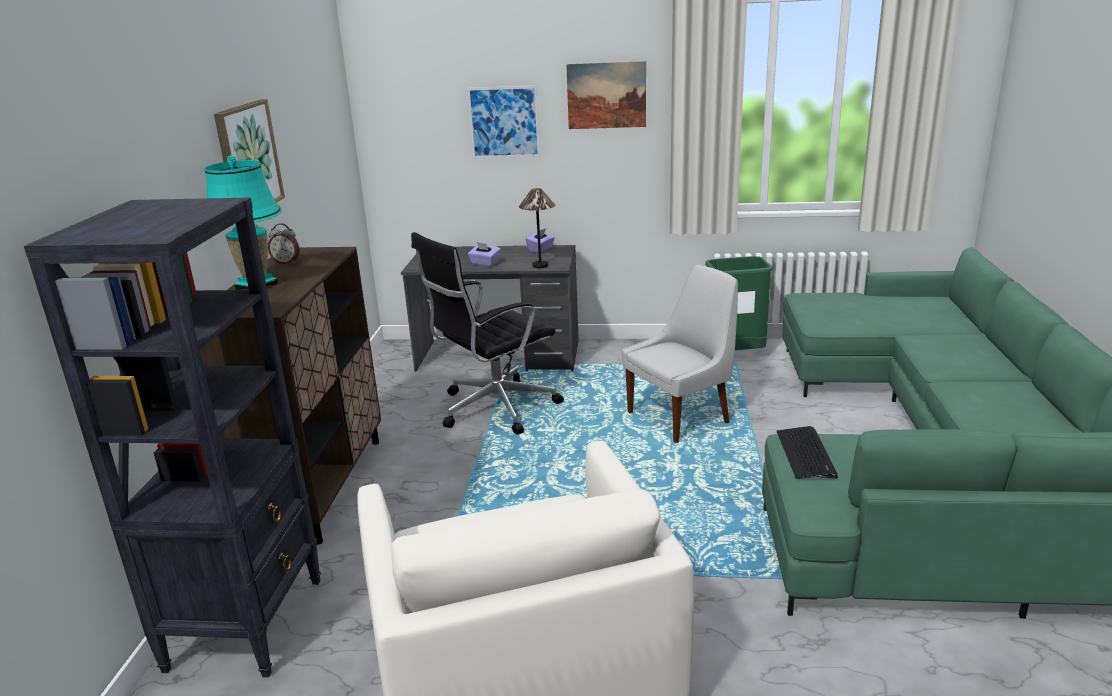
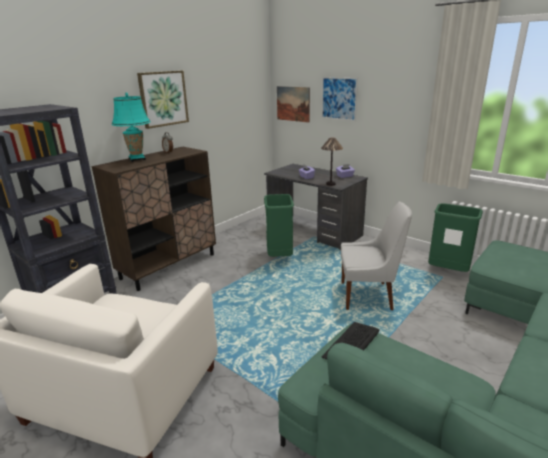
camera: 35 degrees right, 0 degrees up
(494, 408) = (279, 256): black office chair -> green trash can
(606, 95) = (397, 86): picture -> picture (293, 104)

